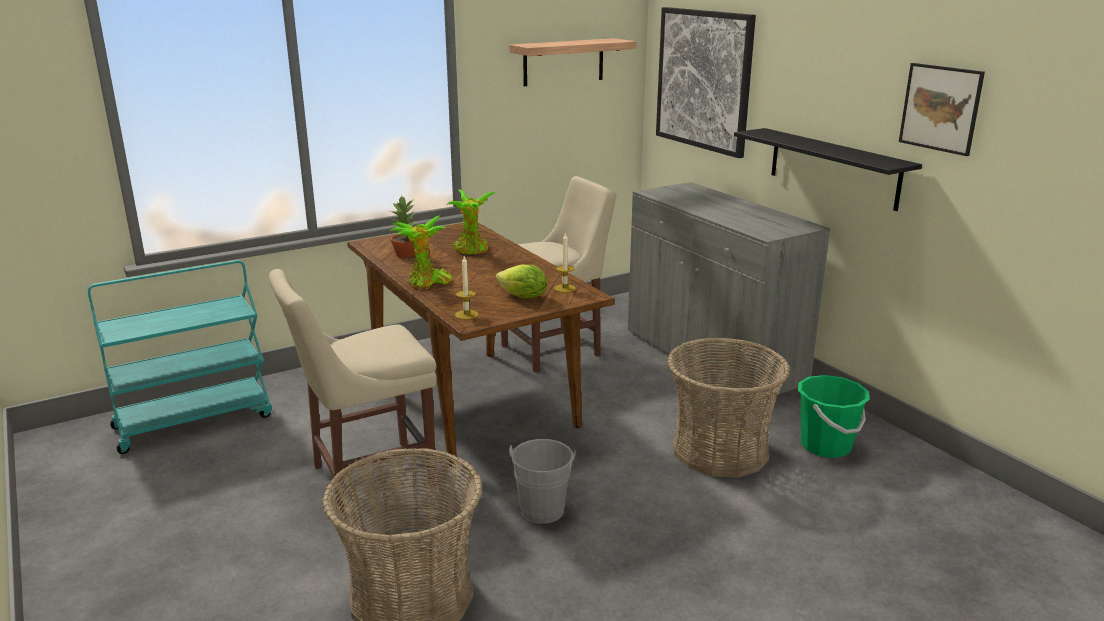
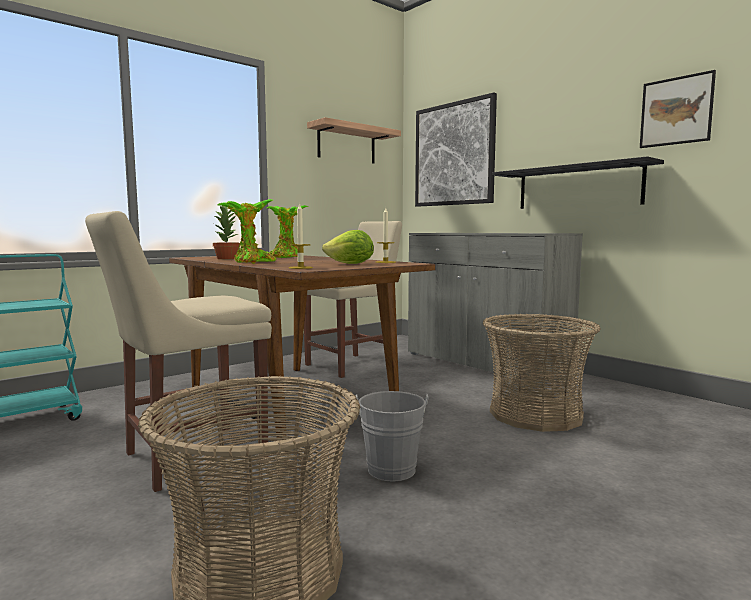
camera: 10 degrees left, 15 degrees down
(825, 446) = (622, 405): green bucket -> none

